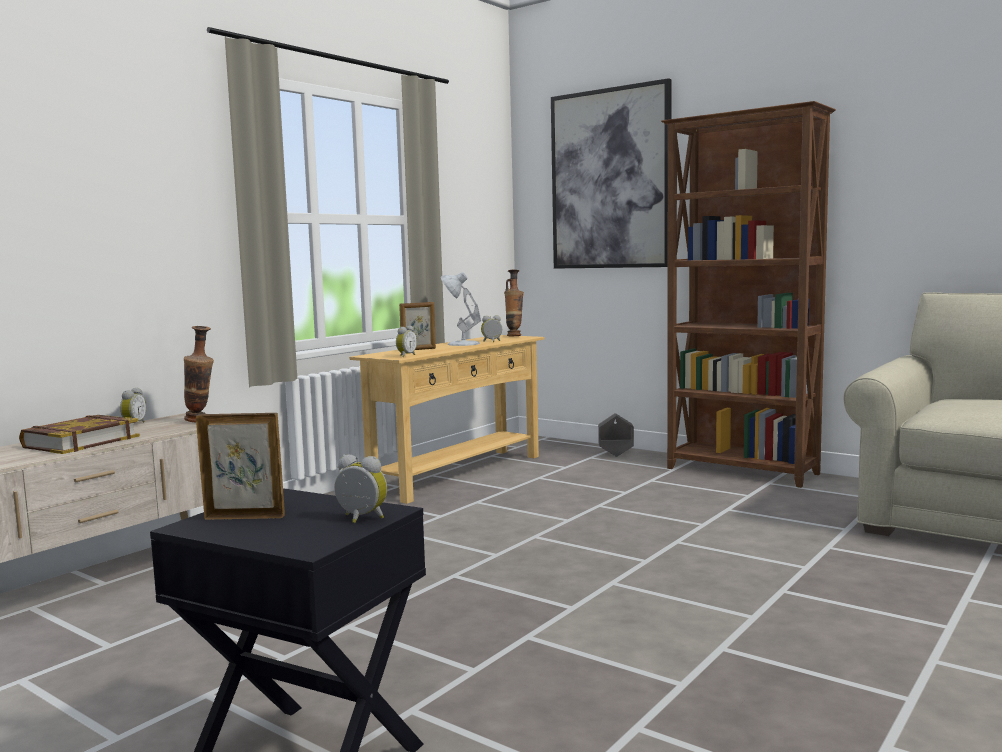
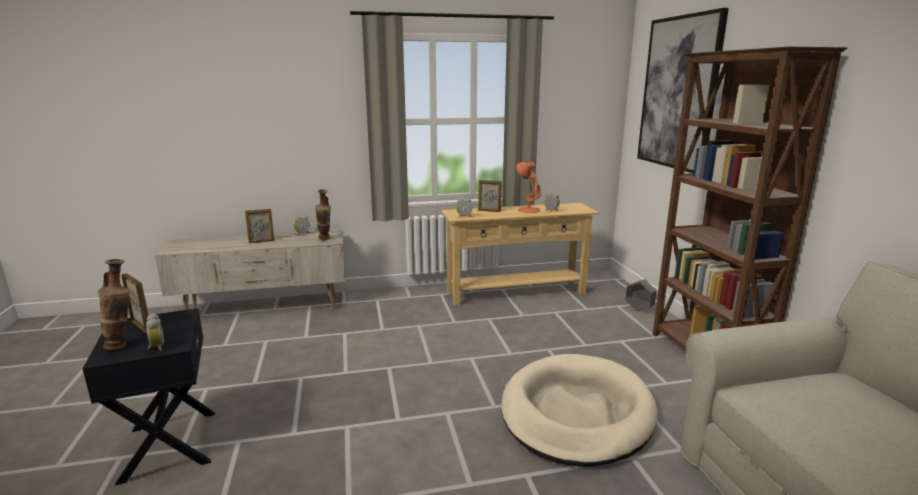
camera: 40 degrees right, 10 degrees up
(80, 442) = (261, 241): book -> picture frame
(461, 344) = (527, 210): white table lamp -> orange table lamp
(514, 336) = (582, 207): vase -> vase (123, 345)
(727, 538) = (576, 413): none -> beige dog bed

